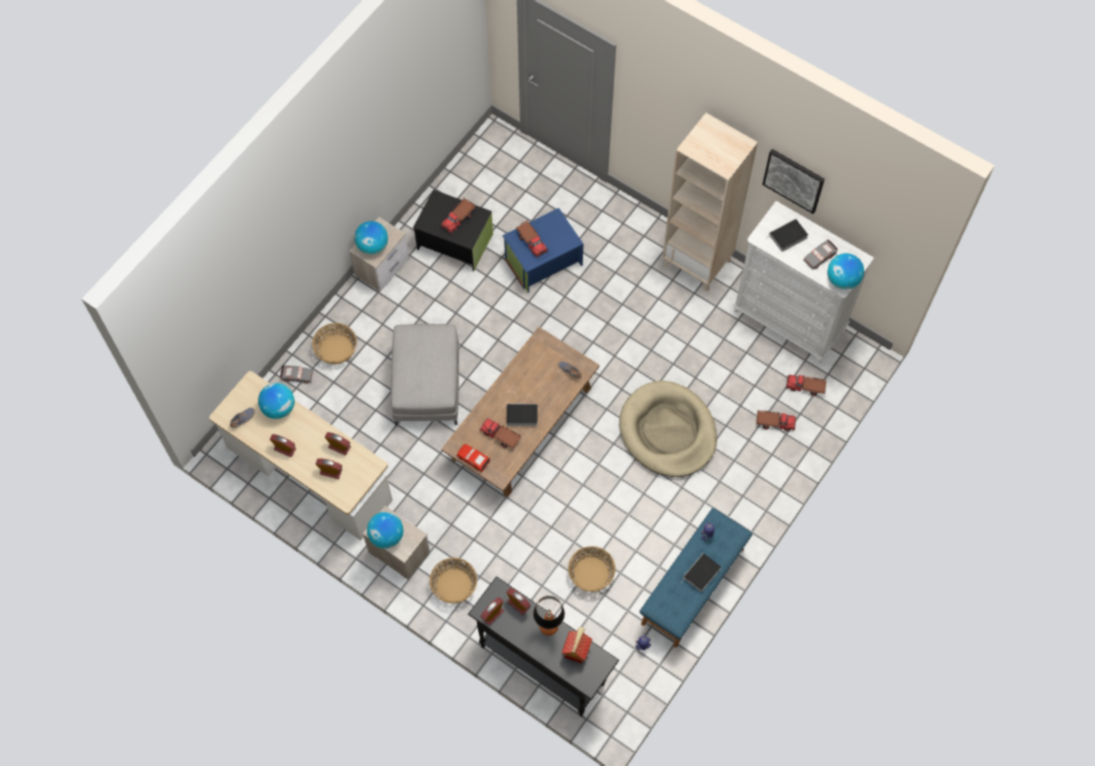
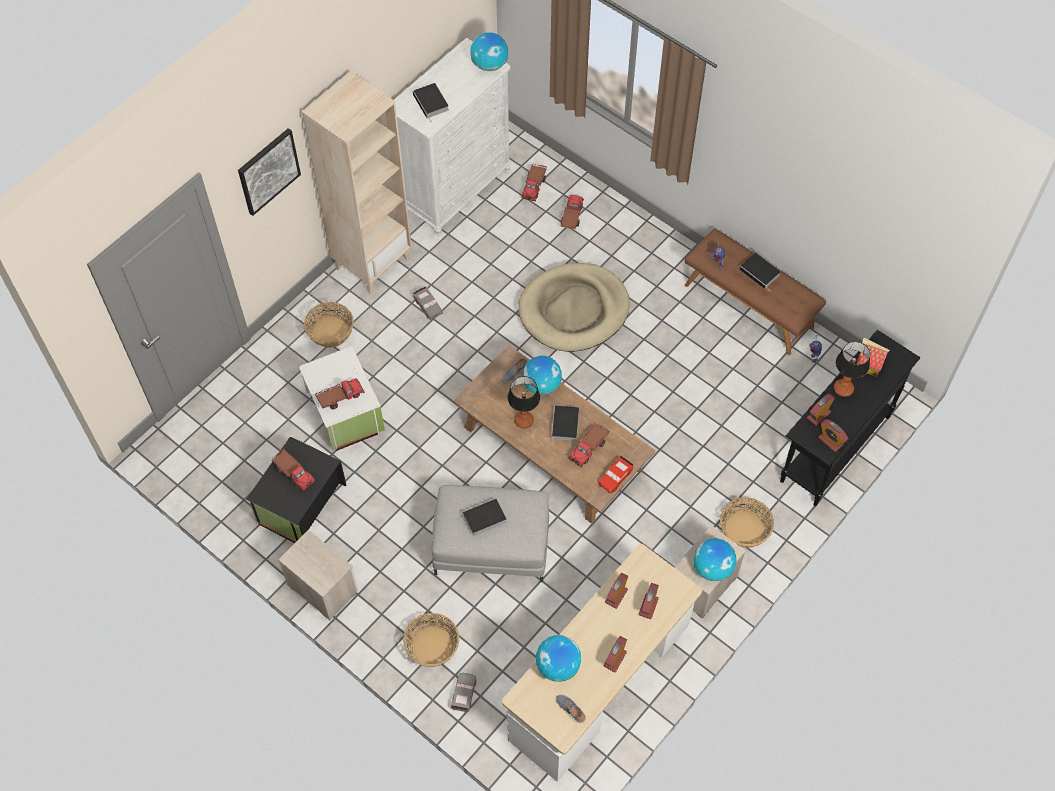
camera: 85 degrees left, 5 degrees down
(372, 246) = (320, 568): globe -> globe (542, 385)
(422, 356) = (483, 519): none -> book
(523, 383) = (524, 421): none -> table lamp
(542, 260) = (344, 411): blue storage box -> white storage box
(591, 573) = (733, 395): basket -> basket (330, 332)
(693, 586) = (749, 305): blue bench -> brown bench
(794, 180) = (386, 65): picture -> picture (268, 171)
(819, 257) = (459, 80): grey toy car -> grey toy car (428, 306)

